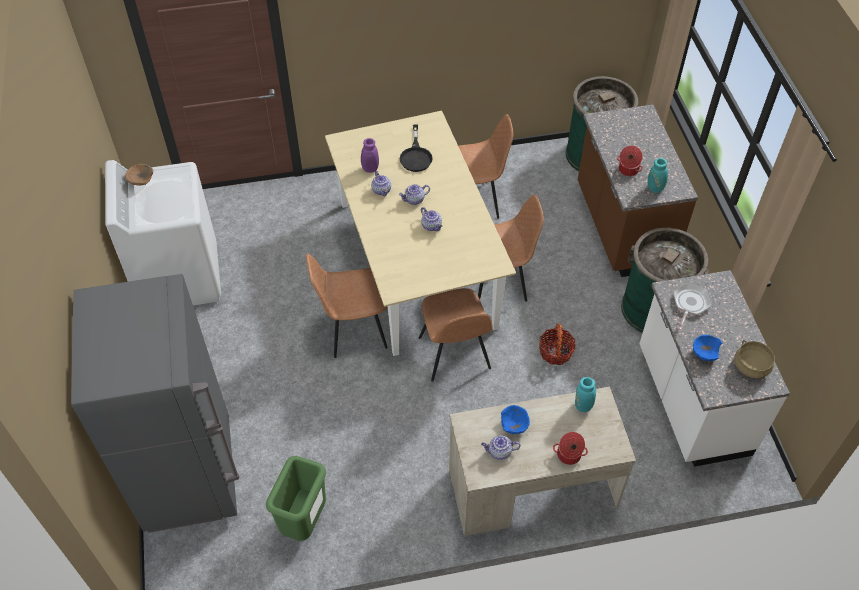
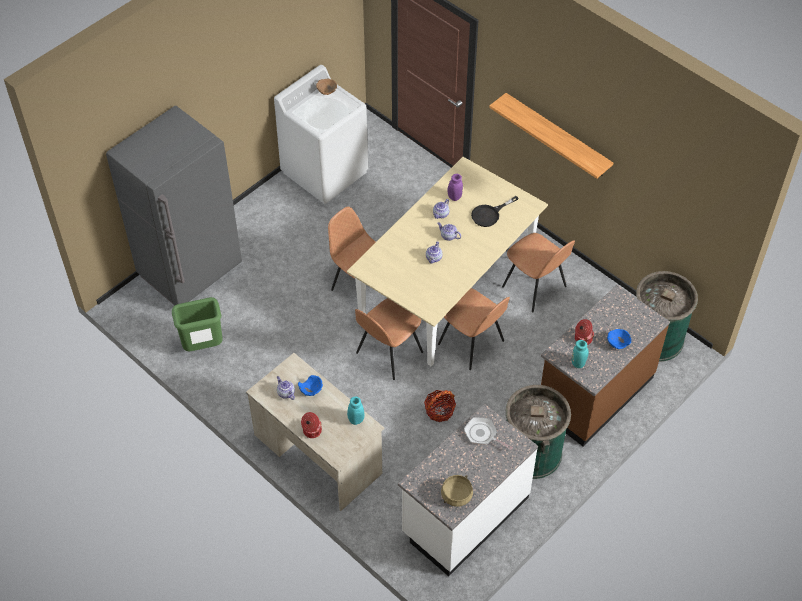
camera: 55 degrees right, 0 degrees up
(415, 34) = (557, 135): none -> shelf
(689, 304) = (483, 434): frying pan -> frying pan turned 135 degrees counterclockwise
(704, 353) = (445, 462): blue bowl -> blue bowl (618, 343)

